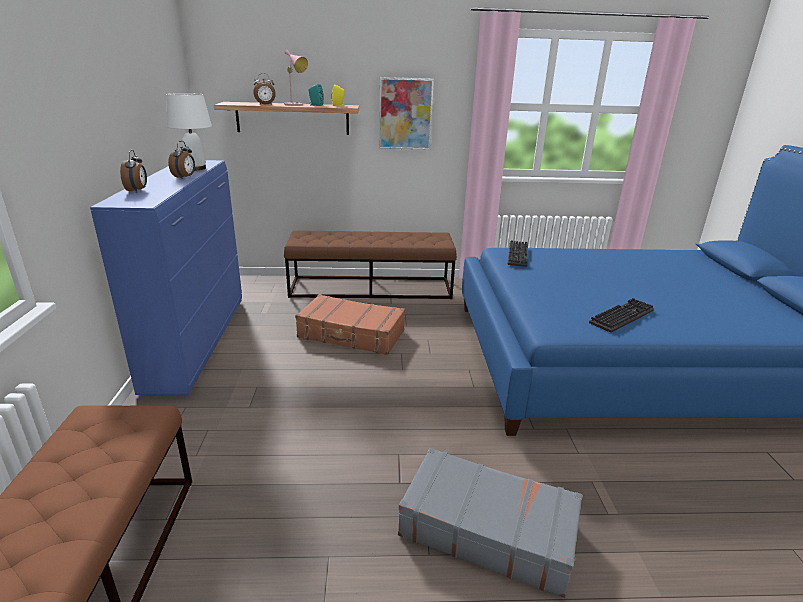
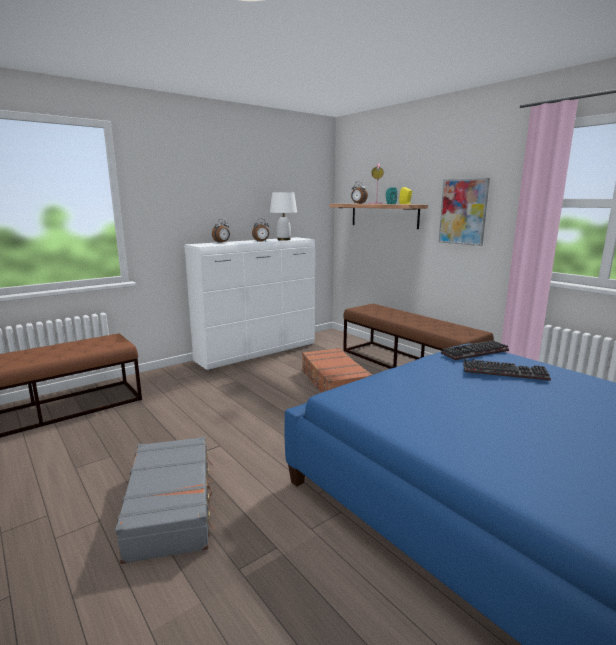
camera: 55 degrees right, 10 degrees down
(199, 341) = (258, 353): blue dresser -> white dresser
(621, 316) = (432, 417): keyboard -> keyboard (505, 371)

